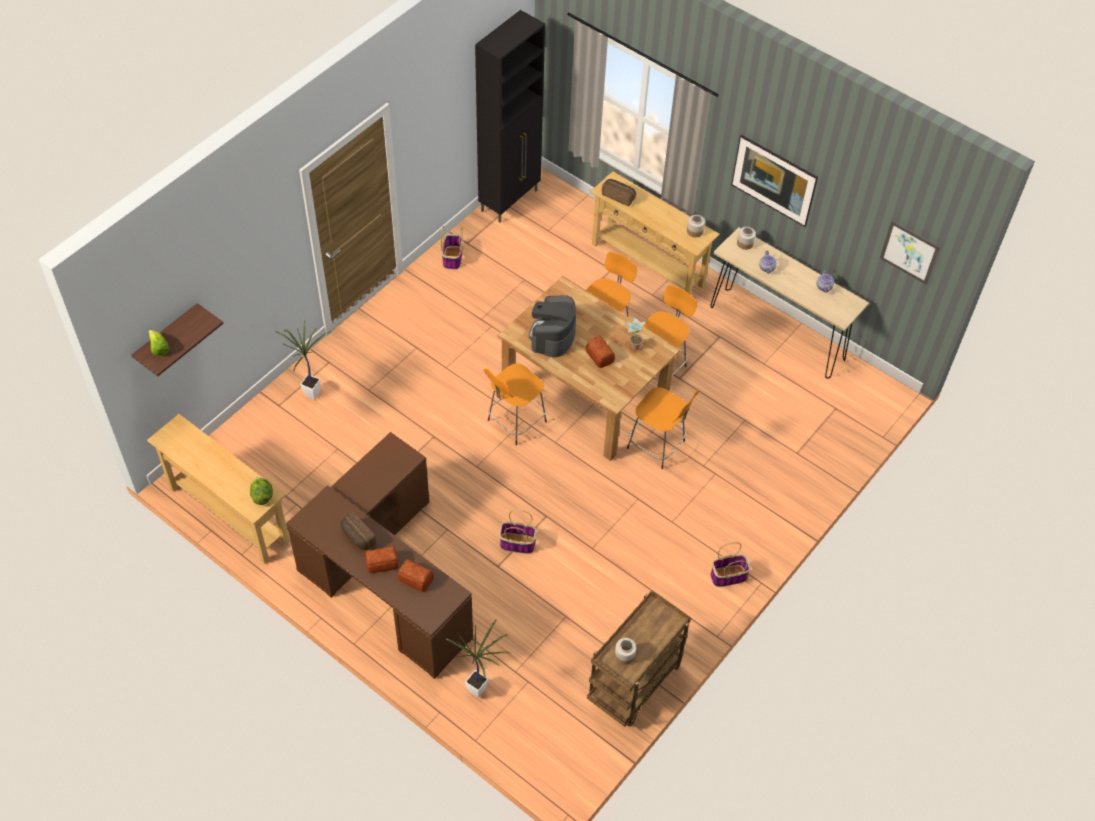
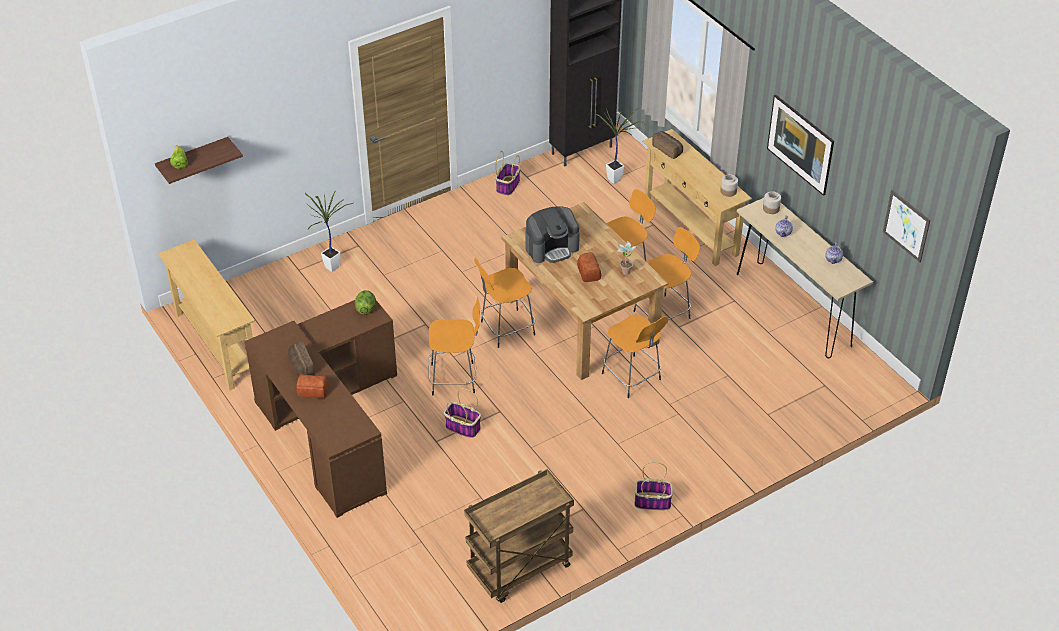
camera: 20 degrees right, 10 degrees down
(262, 496) = (234, 316): lettuce -> lettuce (366, 308)
(416, 579) = (336, 410): bread -> none
(480, 689) = (374, 537): potted plant -> potted plant (617, 180)
(488, 491) = (455, 378): none -> orange stool
(552, 336) = (552, 247): coffee machine -> coffee machine turned 150 degrees counterclockwise
(624, 655) = (498, 517): jar -> none

